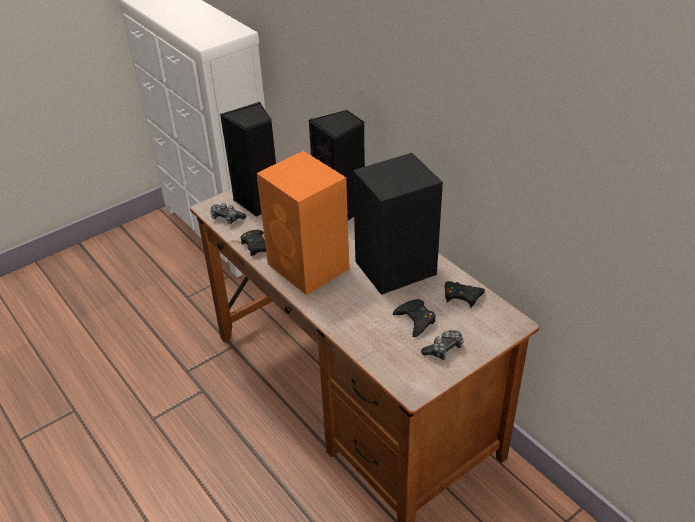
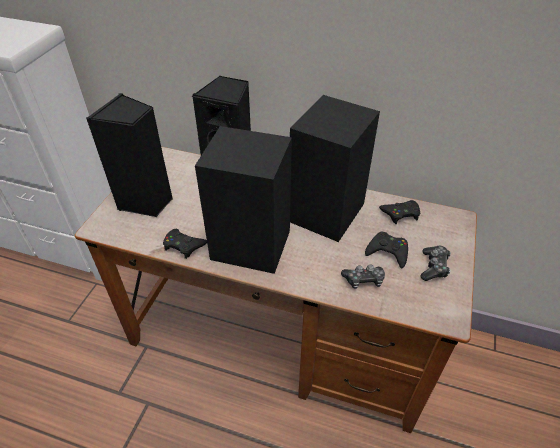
camera: 35 degrees left, 5 degrees up
(227, 218) = (126, 230): game controller -> game controller (363, 280)
(309, 267) = (253, 245): orange speaker -> black speaker

